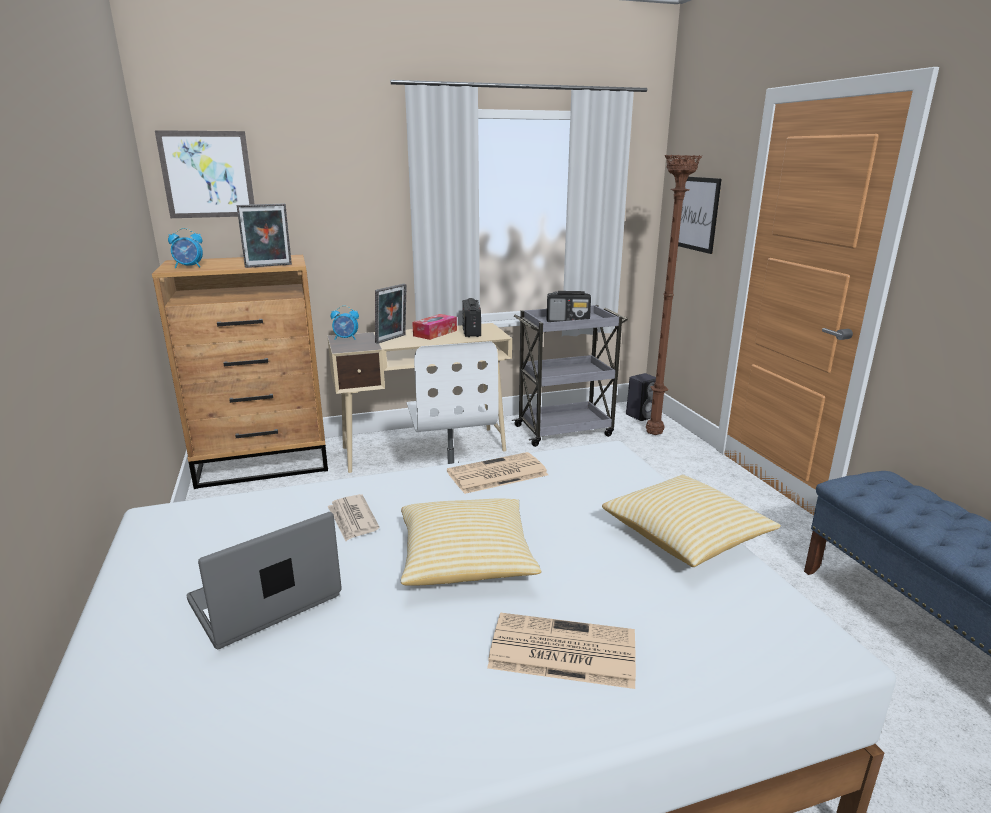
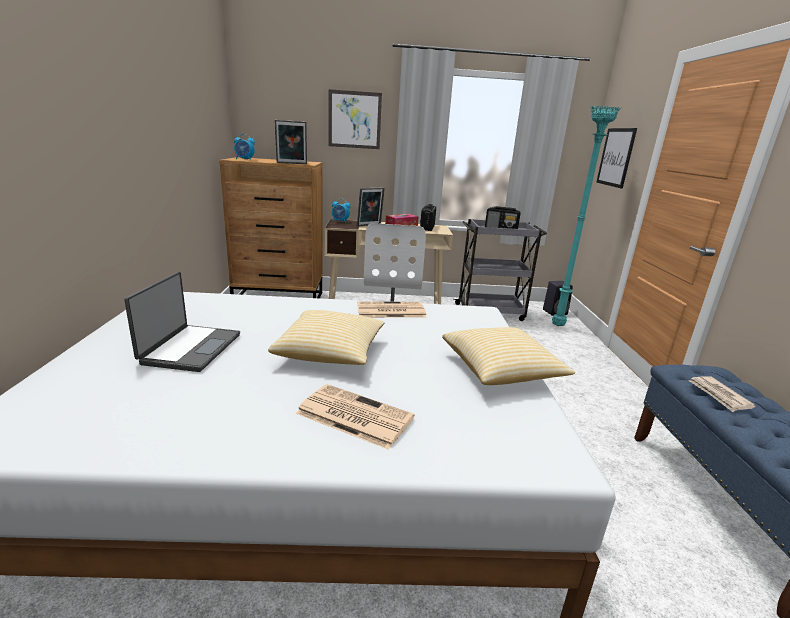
camera: 15 degrees right, 0 degrees up
(207, 174) = (268, 103): picture -> picture (354, 120)
(266, 601) = (190, 348): laptop -> laptop turned 120 degrees clockwise
(352, 520) = (276, 318): newspaper -> newspaper (719, 395)
(655, 435) = (559, 326): brown floor lamp -> turquoise floor lamp

